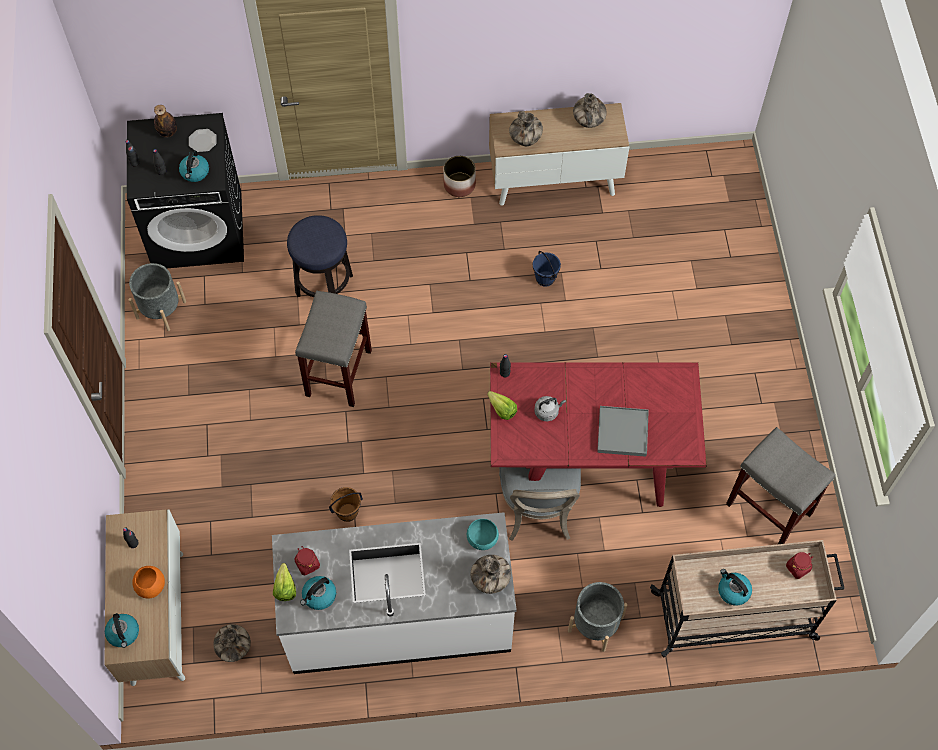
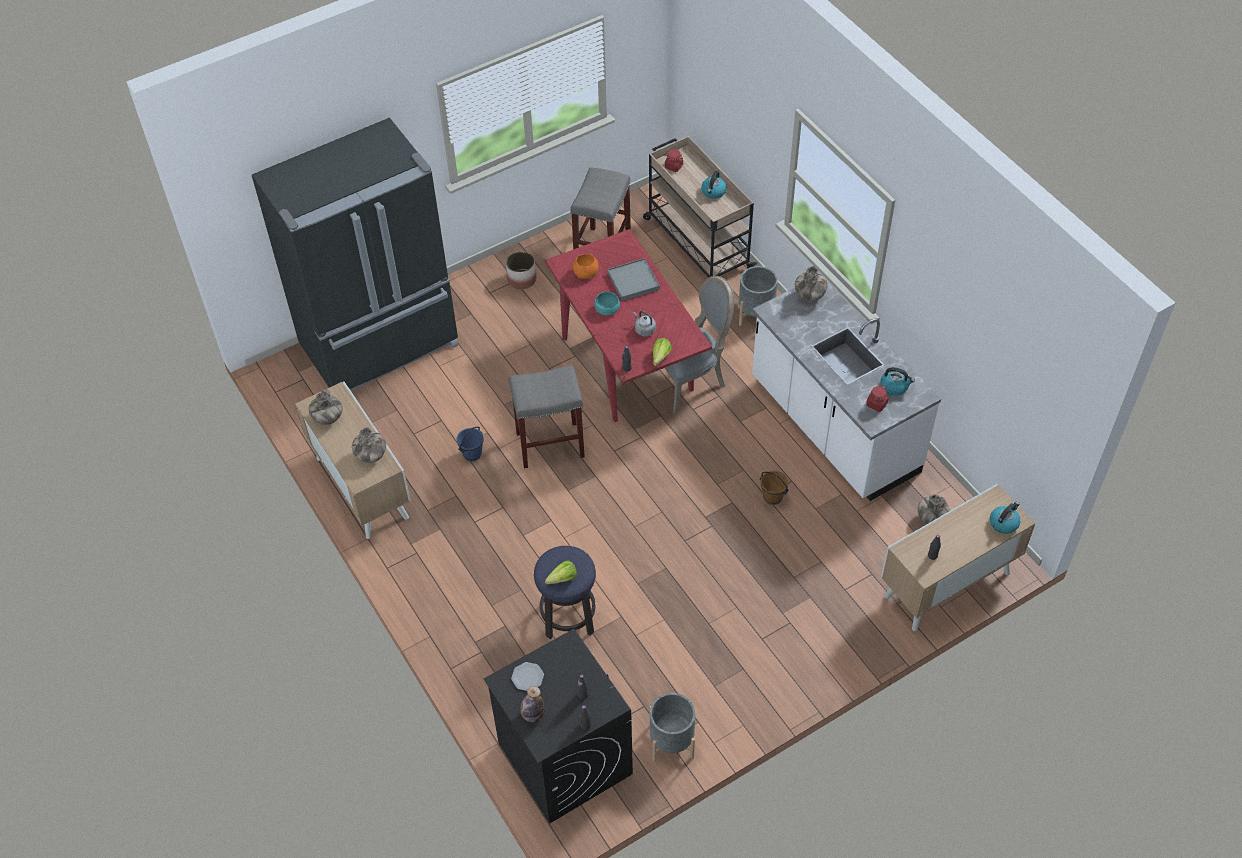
camera: 115 degrees left, 10 degrees down
(150, 586) = (956, 525): orange bowl -> orange bowl (586, 272)
(195, 172) = (568, 664): kettle -> none
(286, 585) = (902, 410): lettuce -> lettuce (560, 580)
(338, 372) = (651, 563): grey stool -> grey stool (549, 445)
(460, 185) = (400, 558): planter -> planter (521, 279)
(482, 537) = (781, 312): turquoise bowl -> turquoise bowl (607, 309)
(722, 251) = (381, 347): none -> black fridge

